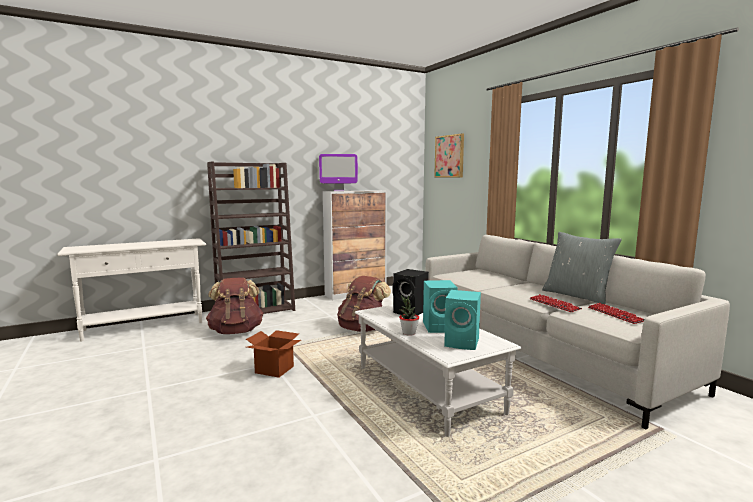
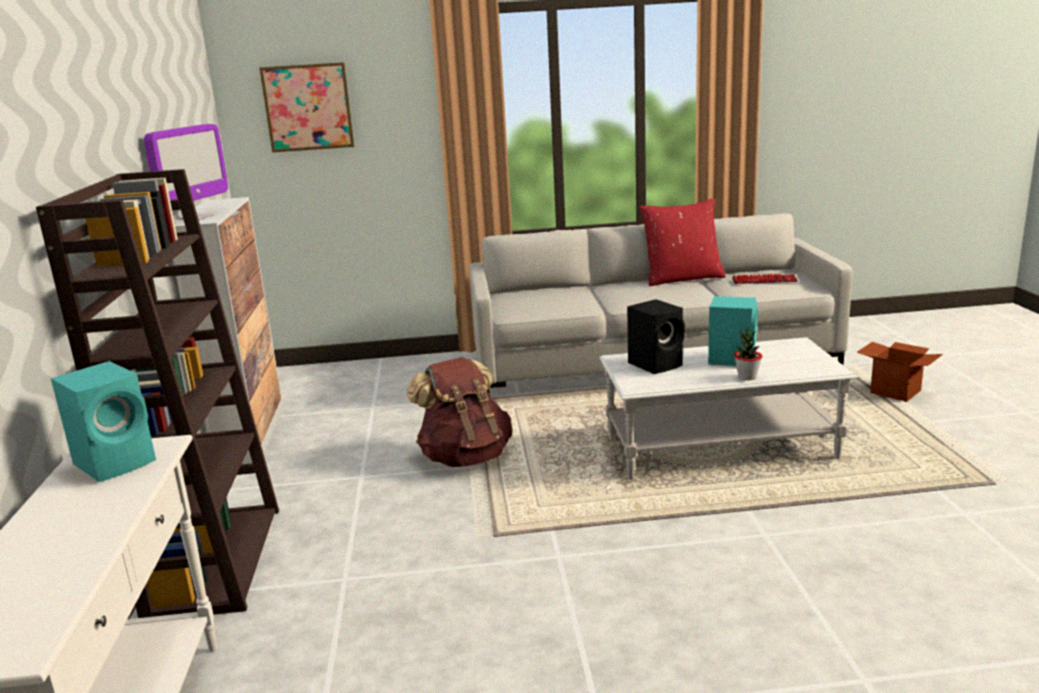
camera: 65 degrees left, 10 degrees up
(236, 331) = (342, 593): brown backpack -> none
(274, 369) = (588, 556): cardboard box -> cardboard box (895, 392)
(463, 343) = (792, 357): turquoise speaker -> turquoise speaker (118, 462)
(554, 304) = (713, 293): keyboard -> none
(577, 295) = (682, 278): grey pillow -> red pillow

